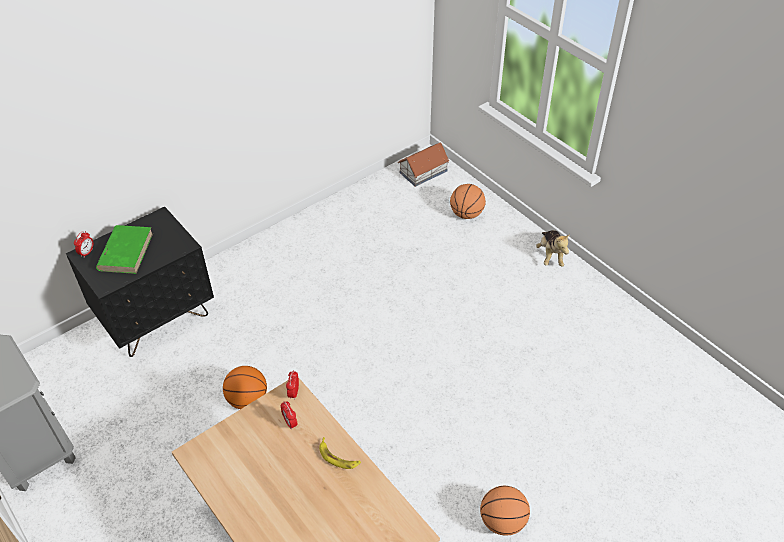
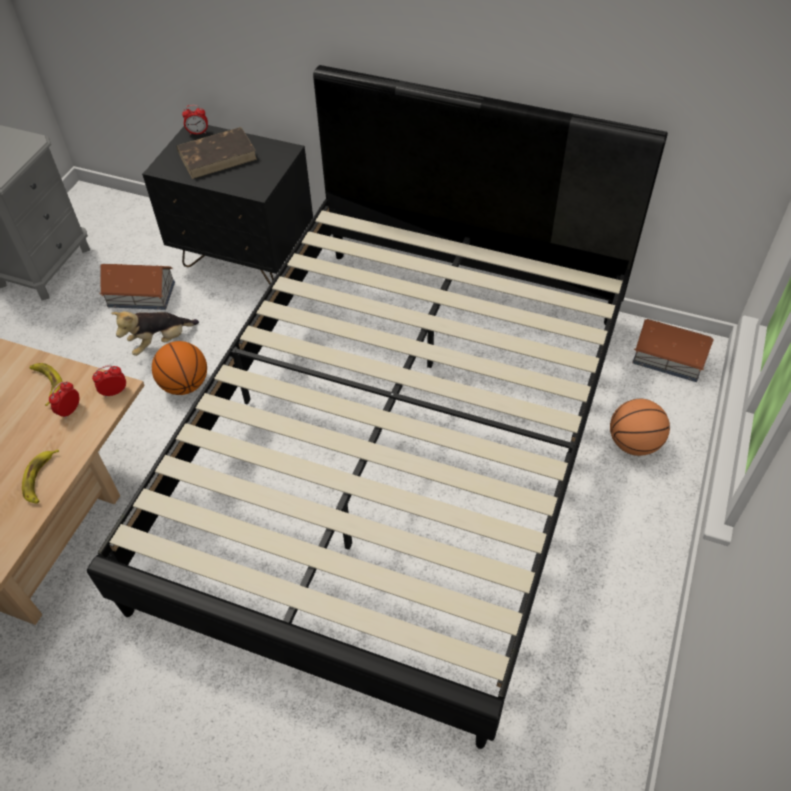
camera: 60 degrees right, 5 degrees up
(126, 251) = (218, 155): green book -> brown book
(133, 394) = (142, 294): none -> toy house
(253, 429) = (47, 384): none -> banana
(392, 311) = (398, 448): none -> black bed
(502, 521) = (140, 733): basketball -> none
(550, 255) = (644, 584): plush toy -> plush toy (160, 342)

